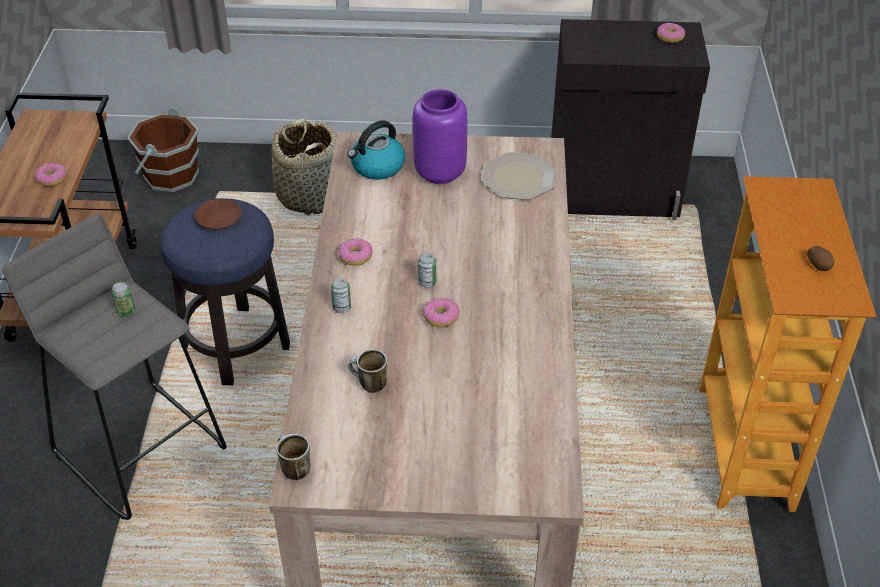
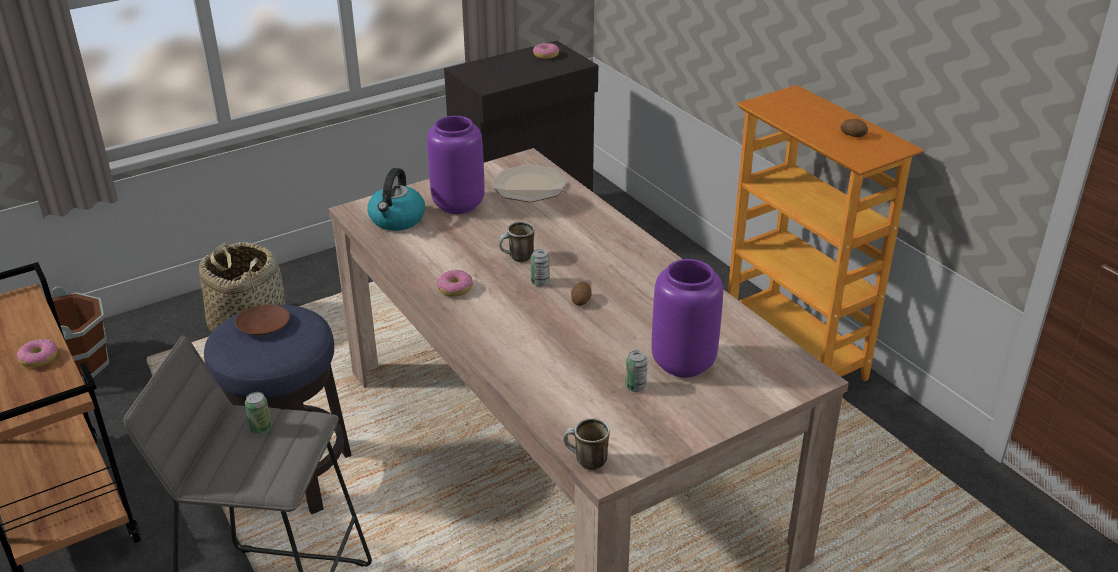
camera: 35 degrees left, 10 degrees down
(341, 308) = (487, 329): can -> can (635, 387)
(368, 385) = (577, 373): mug -> mug (517, 258)
(441, 317) = (580, 300): donut -> potato
(462, 421) = (684, 363): none -> purple vase

